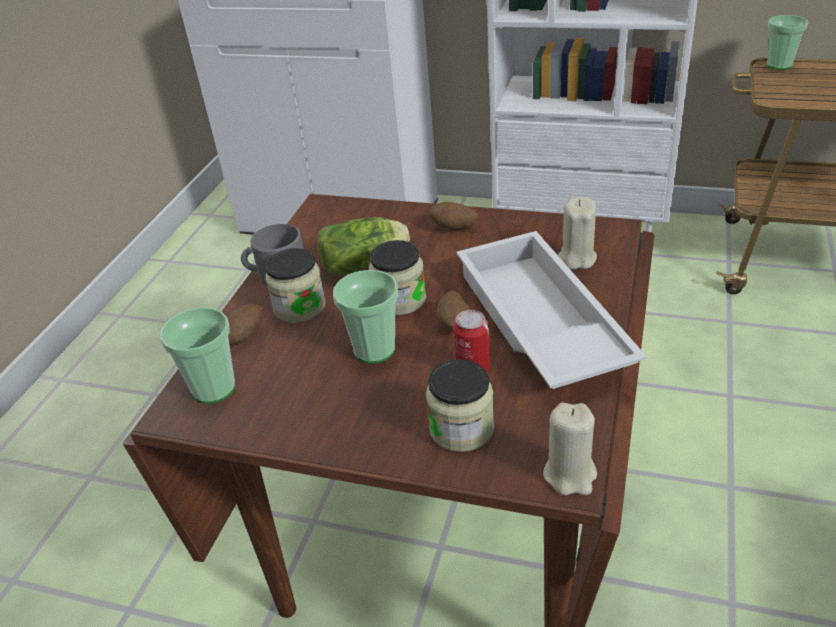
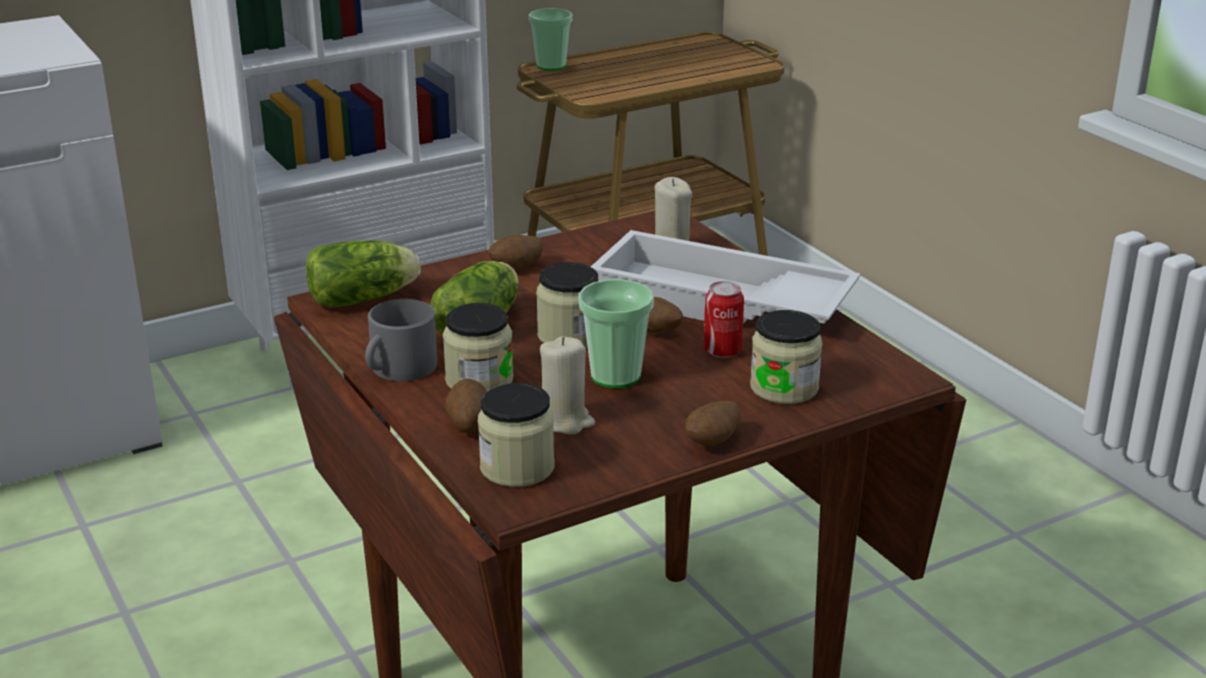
camera: 50 degrees left, 10 degrees down
(213, 388) = (517, 467): cup -> jar
(340, 446) = (712, 443): none -> potato
(341, 213) = (366, 298): none -> lettuce
(570, 474) = (902, 374): beige candle -> beige candle (565, 421)

